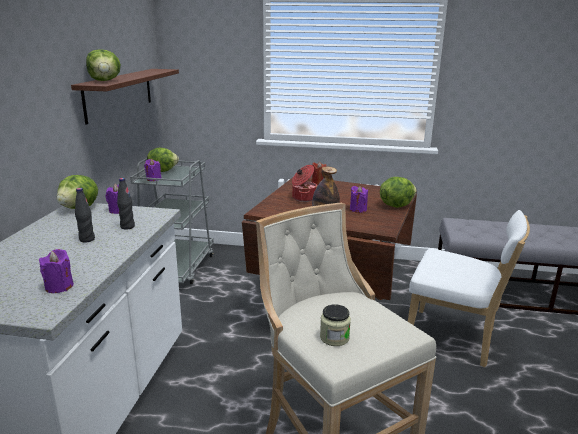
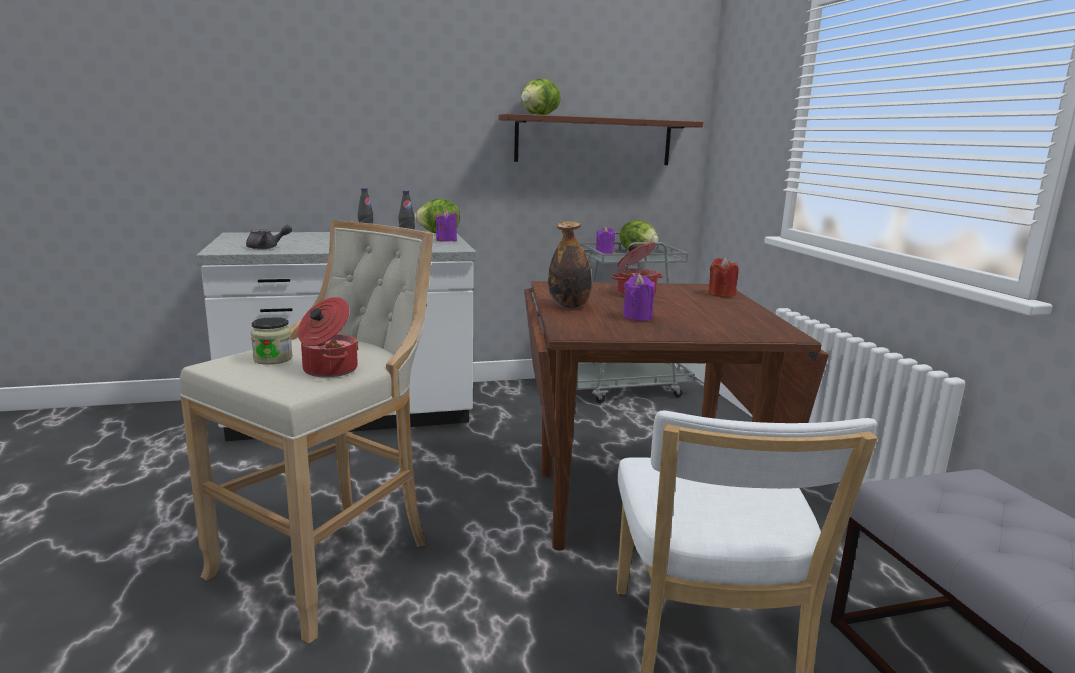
camera: 65 degrees right, 5 degrees down
(59, 286) = (267, 248): purple candle -> grey teapot
(370, 318) = (328, 370): none -> cooking pot
(396, 205) = (700, 334): lettuce -> none

